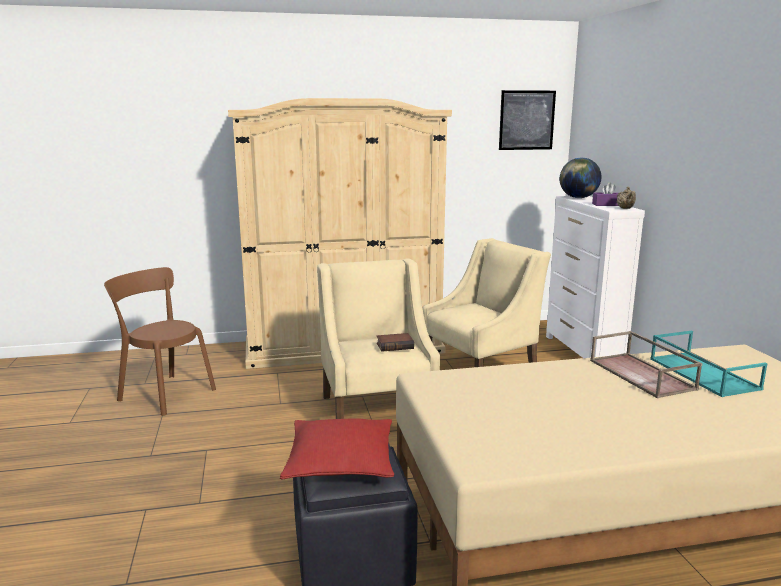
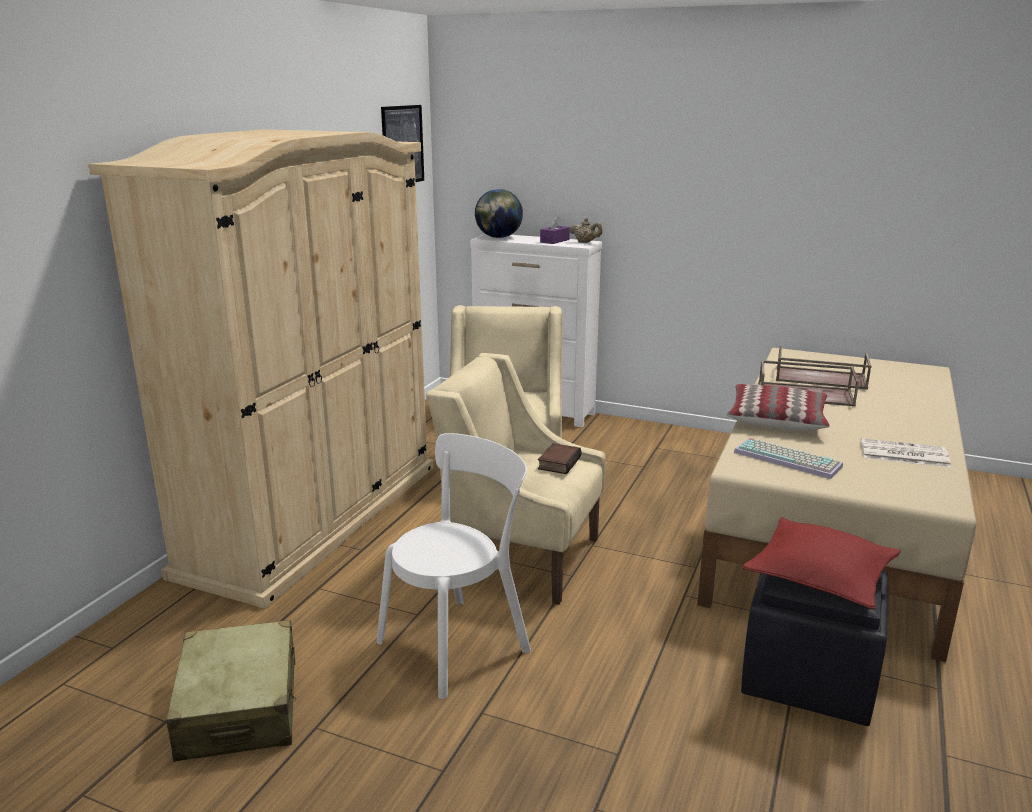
camera: 55 degrees left, 5 degrees up
(164, 393) = (239, 708): brown chair -> beige suitcase
(265, 422) = (459, 642): none -> white chair
(471, 391) = (789, 459): none -> keyboard
(554, 374) = (776, 418): none -> pillow
(568, 434) = (902, 454): none -> newspaper
(701, 373) = (819, 378): turquoise tray -> brown tray

